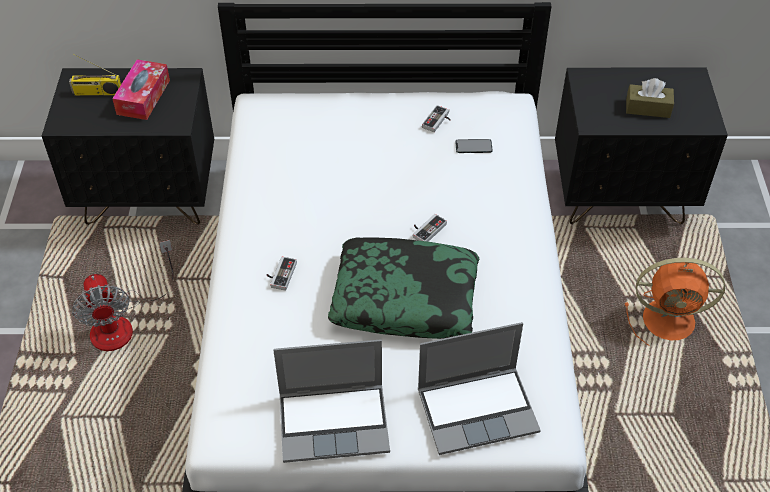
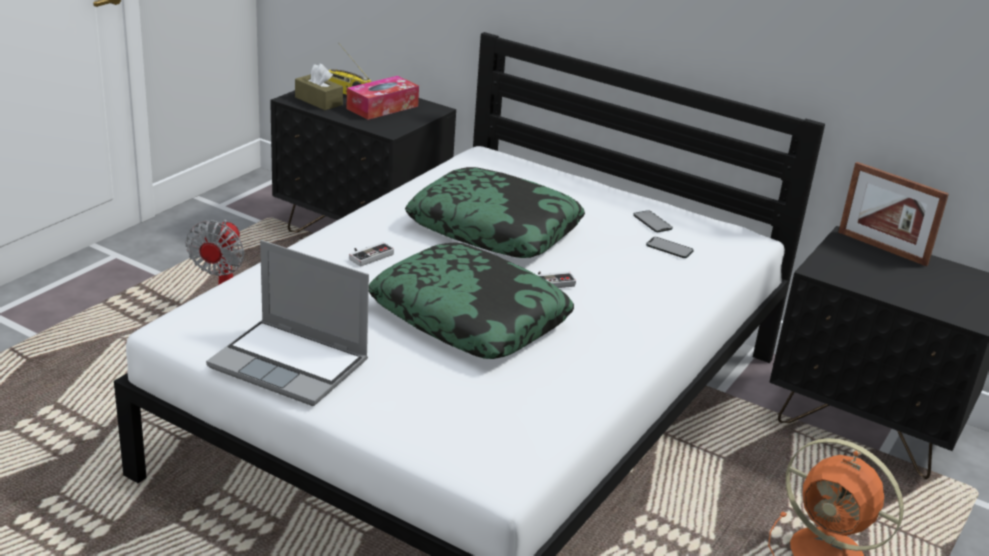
camera: 30 degrees right, 20 degrees down
(340, 191) = (495, 228): none -> pillow
(438, 121) = (652, 222): game controller -> phone
(478, 409) = (445, 420): laptop -> none
(610, 77) = (882, 248): none -> picture frame
(648, 108) = (904, 283): brown tissue box -> brown tissue box (318, 101)

